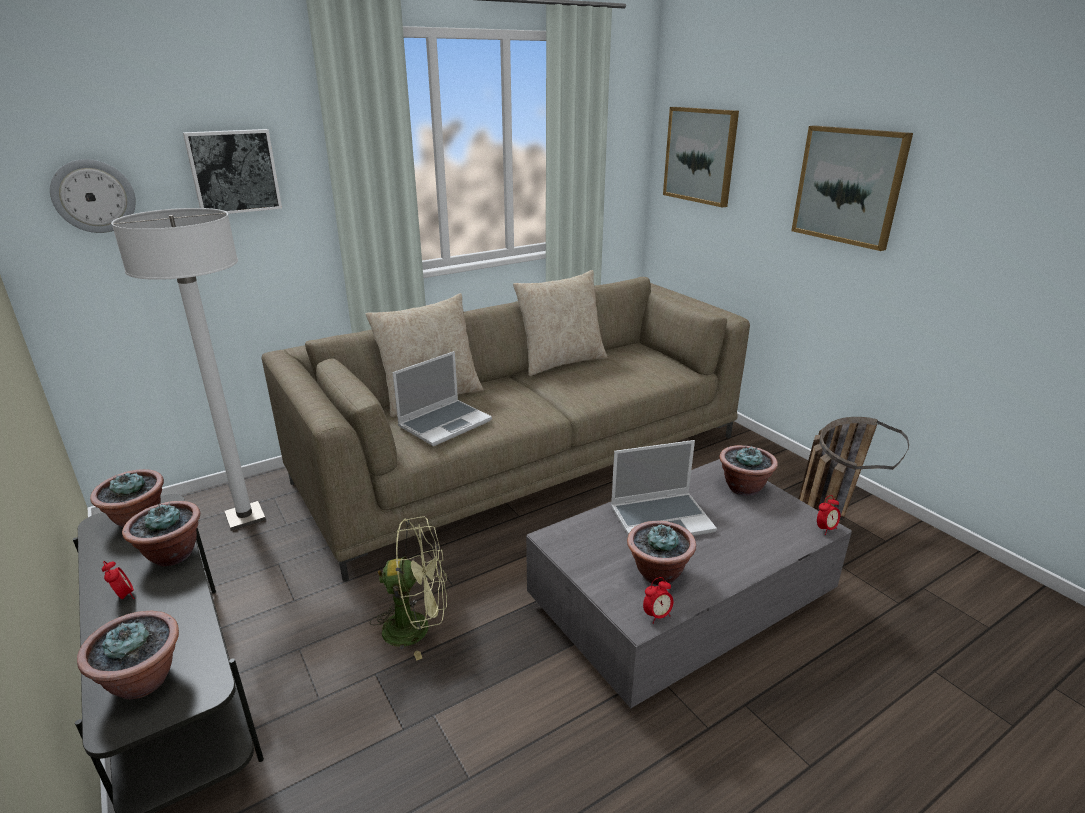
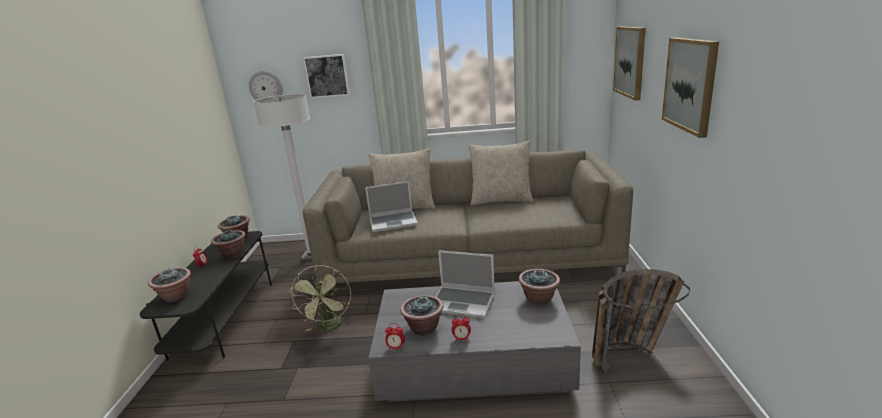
camera: 35 degrees right, 5 degrees down
(417, 627) = (329, 327): green fan -> green fan turned 60 degrees clockwise
(825, 529) = (561, 339): alarm clock -> alarm clock (461, 339)

